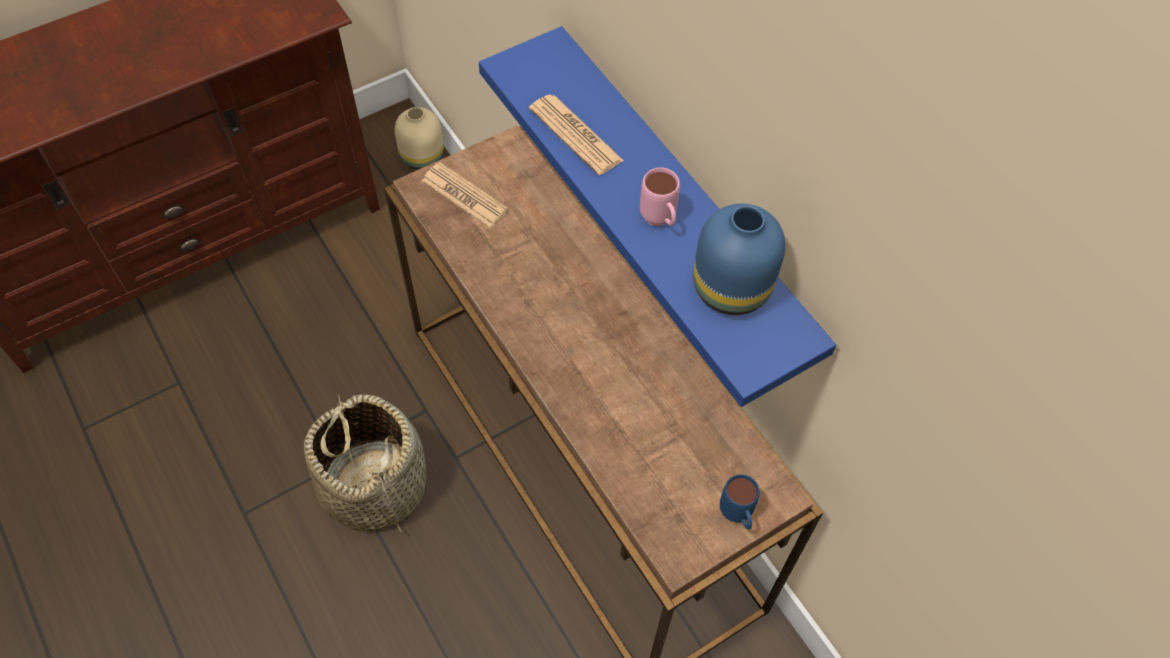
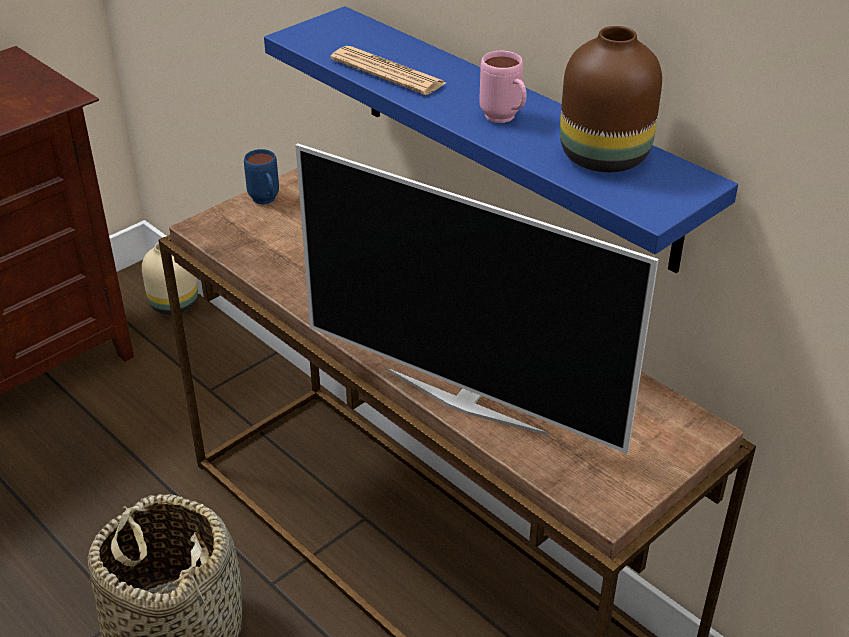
camera: 10 degrees left, 20 degrees down
(464, 195) = (254, 227): newspaper -> none
(596, 426) = (466, 400): none -> television
(729, 289) = (602, 157): blue vase -> brown vase
(737, 517) = (662, 457): blue mug -> blue mug (266, 202)

